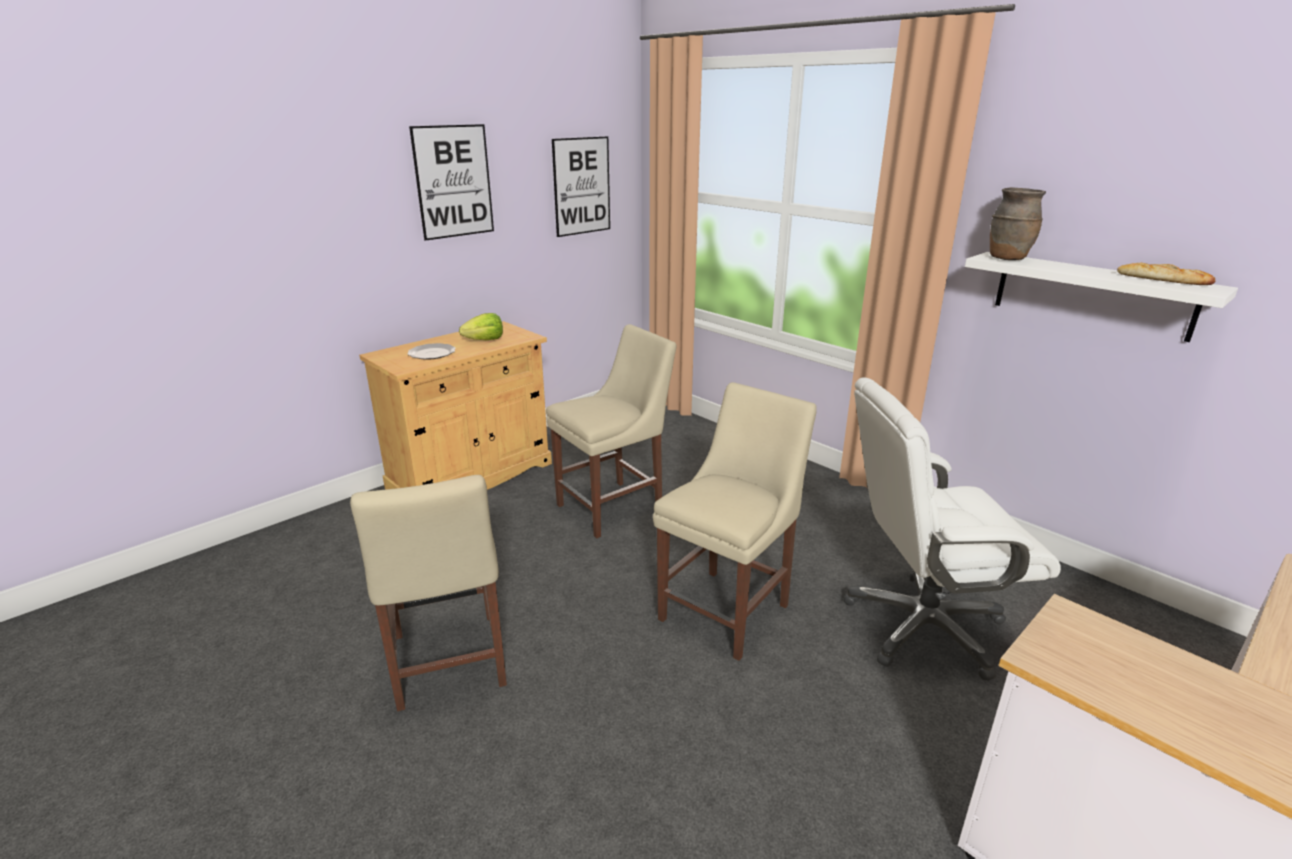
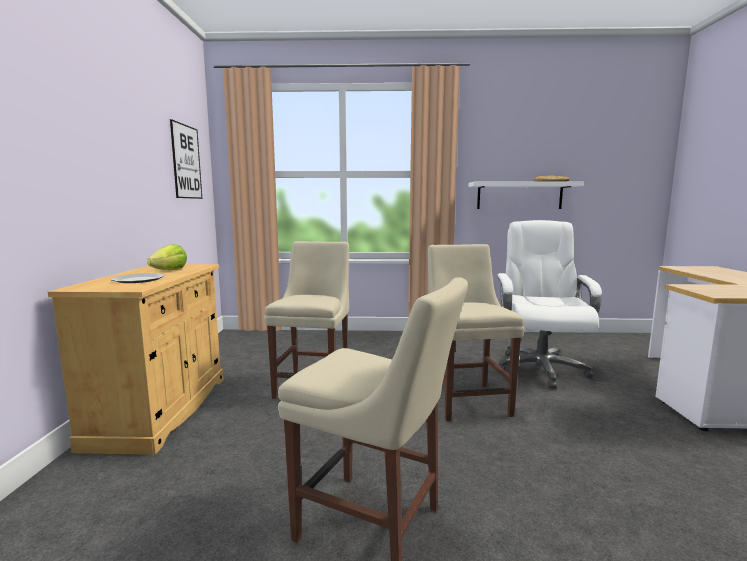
camera: 45 degrees left, 15 degrees down
(453, 182) = (114, 131): picture -> none
(922, 627) = (540, 368): white office chair -> white office chair turned 150 degrees clockwise
(1007, 258) = (486, 181): brown vase -> none

